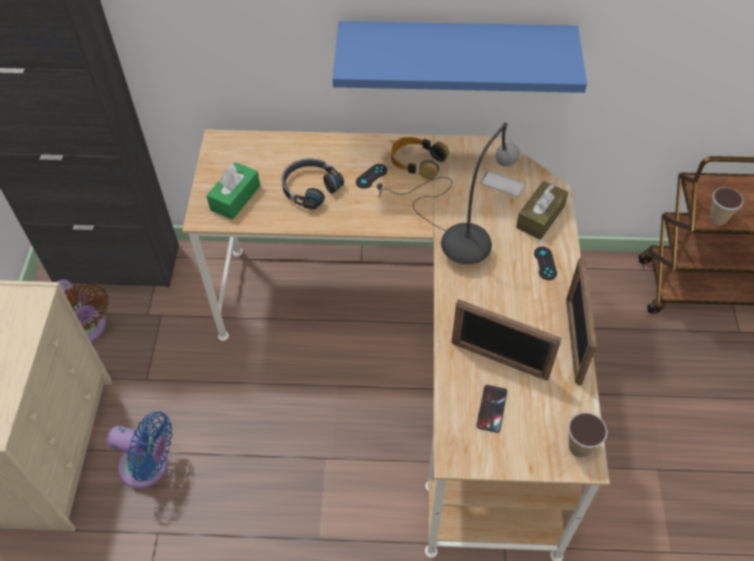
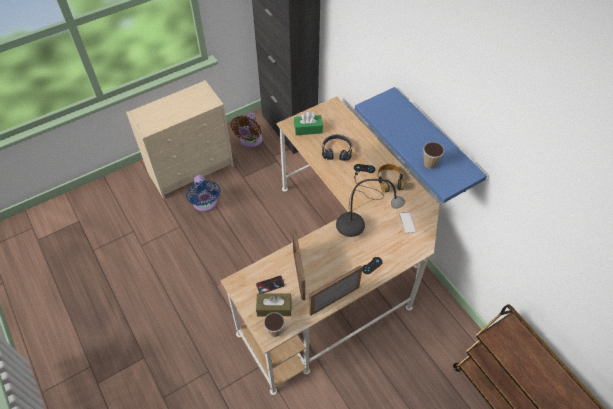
camera: 55 degrees right, 0 degrees up
(540, 217) = (400, 249): brown tissue box -> brown tissue box (274, 308)
(717, 219) = (496, 344): cup -> cup (429, 164)

